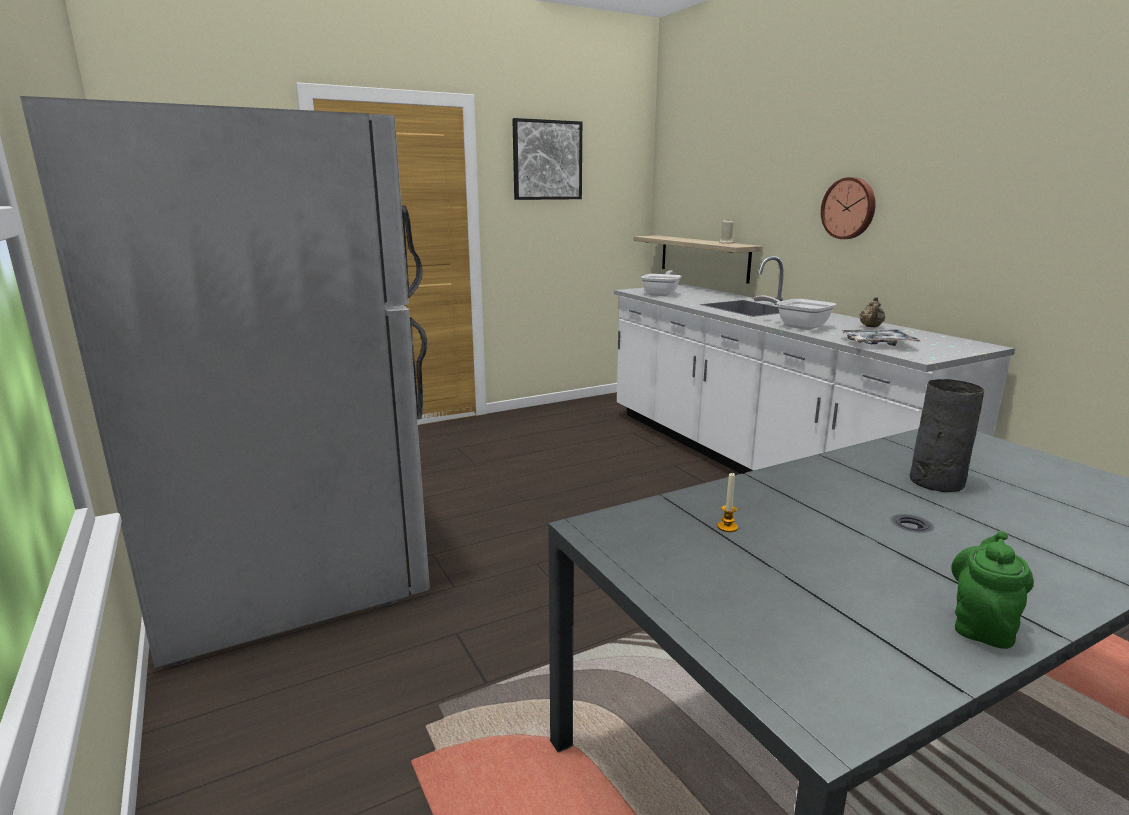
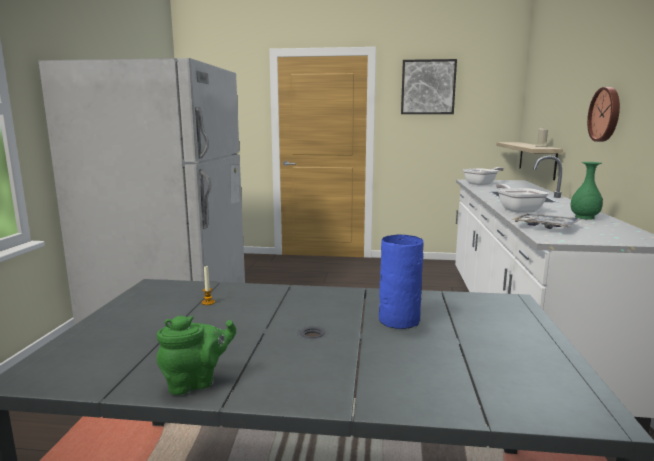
camera: 35 degrees right, 5 degrees down
(870, 327) = (584, 217): beige teapot -> green vase
(935, 482) = (397, 320): grey vase -> blue vase

